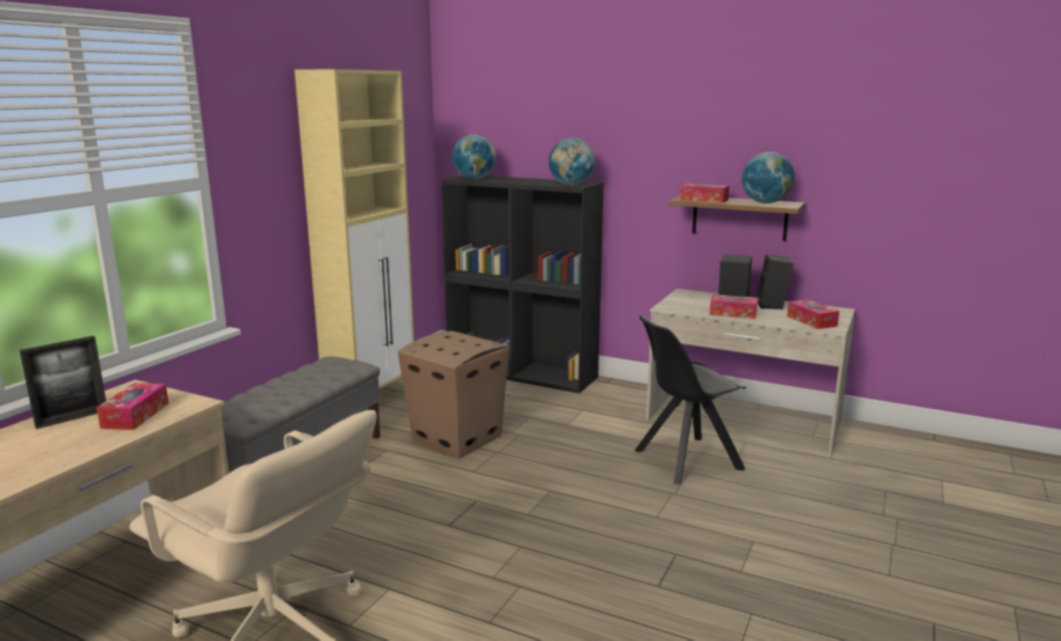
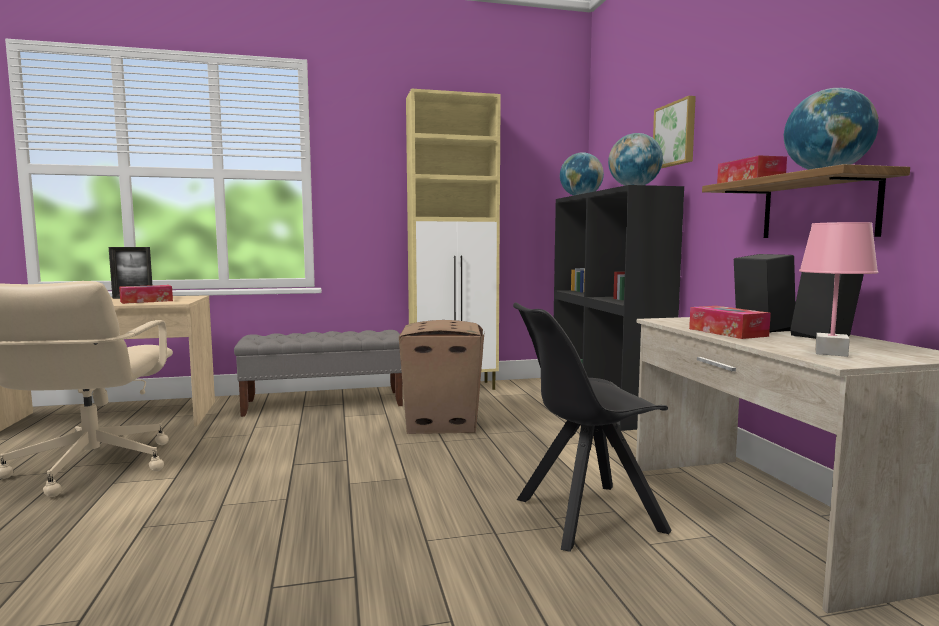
camera: 50 degrees right, 10 degrees down
(585, 134) = (675, 134): none -> picture
(685, 460) = (585, 516): black chair -> black chair turned 45 degrees counterclockwise
(811, 321) = (830, 352): tissue box -> pink table lamp

